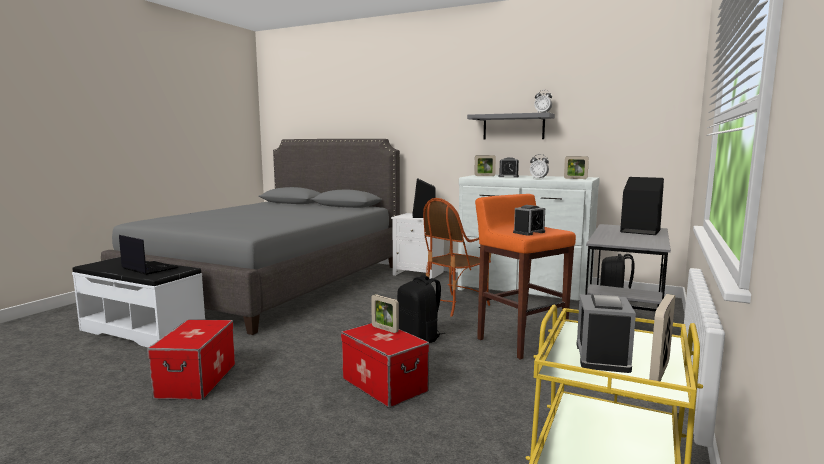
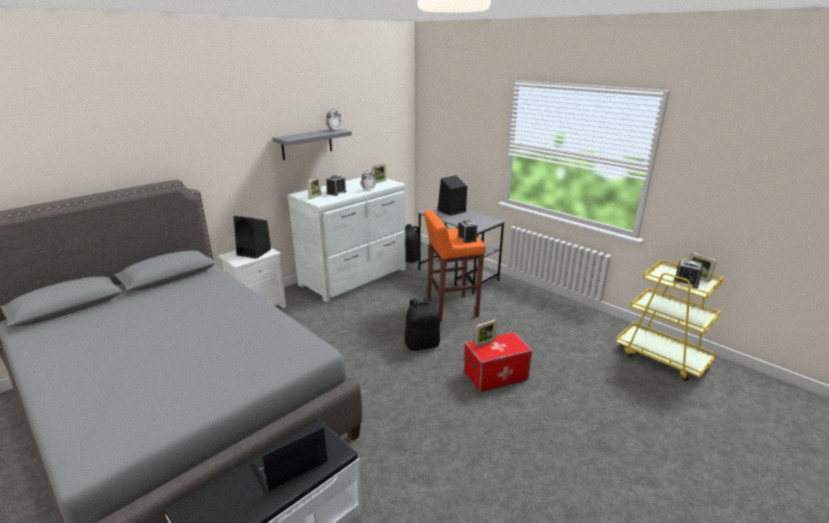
camera: 70 degrees left, 15 degrees up
(197, 381) = (453, 477): storage box -> none
(454, 305) = (363, 313): armchair -> none

